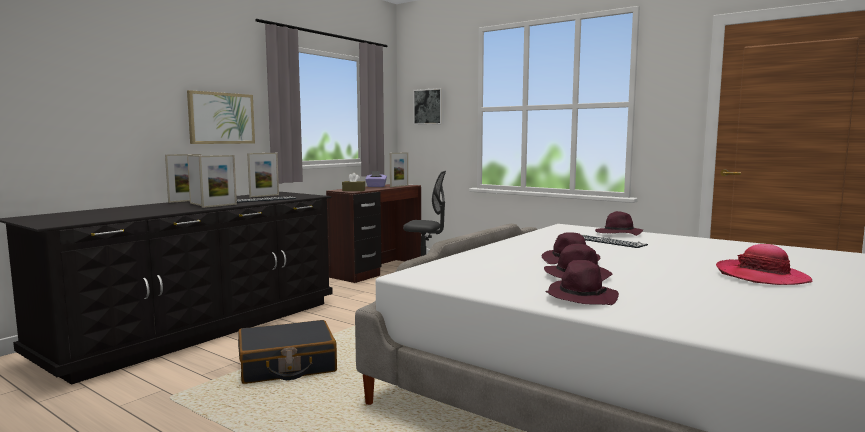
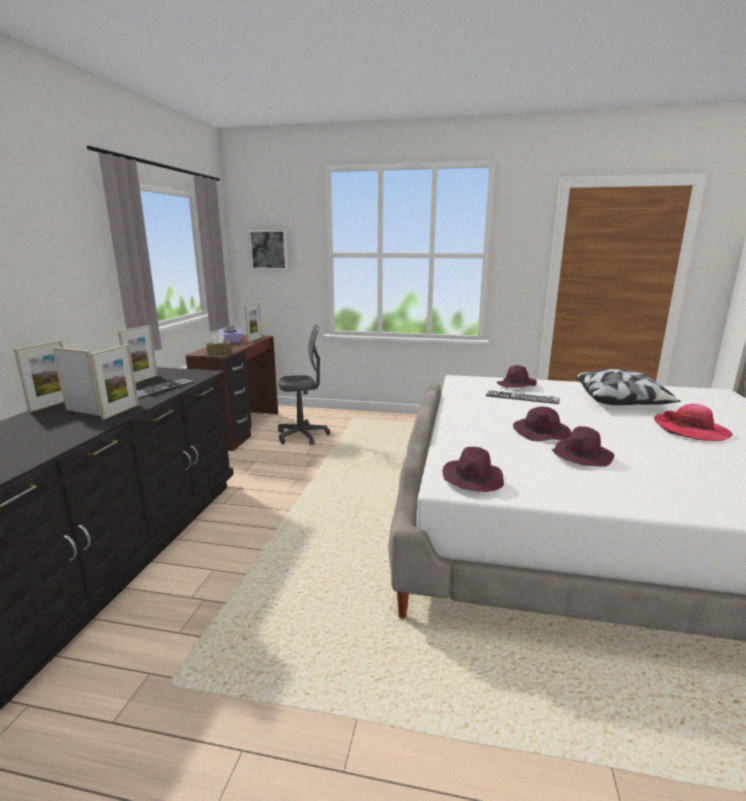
camera: 25 degrees left, 10 degrees up
(221, 118) = (60, 283): picture -> none
(287, 365) = (269, 588): black suitcase -> none
(580, 297) = (630, 489): purple hat -> purple hat (472, 479)
(723, 253) = (622, 401): none -> pillow

